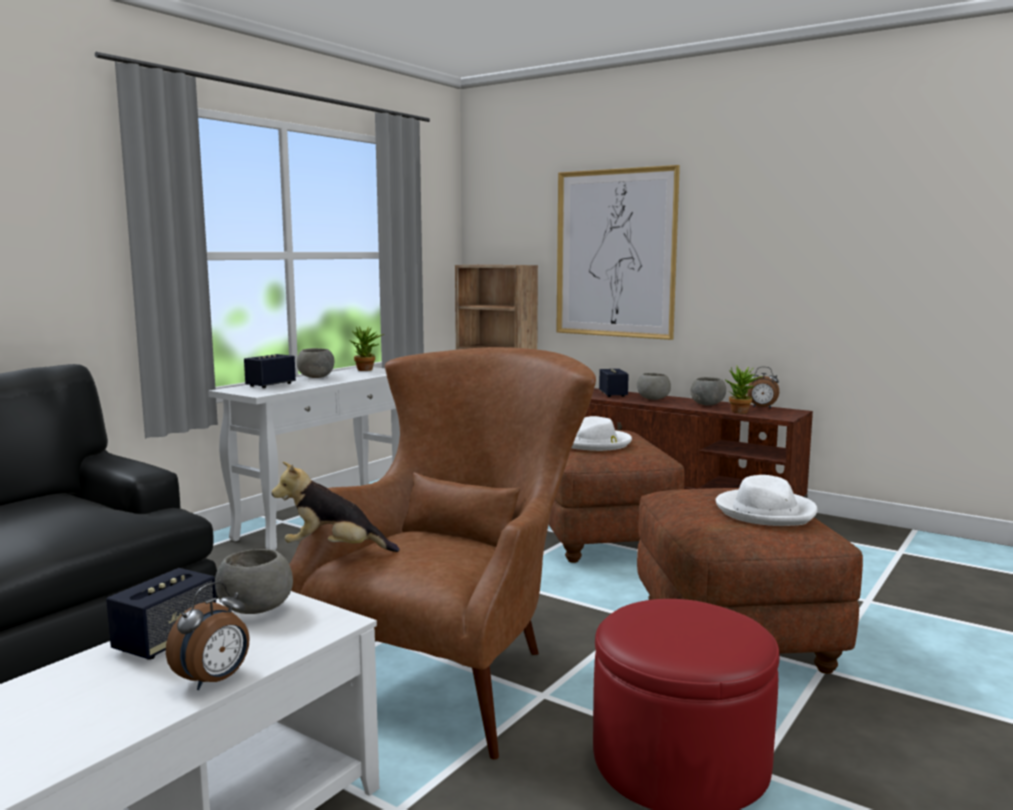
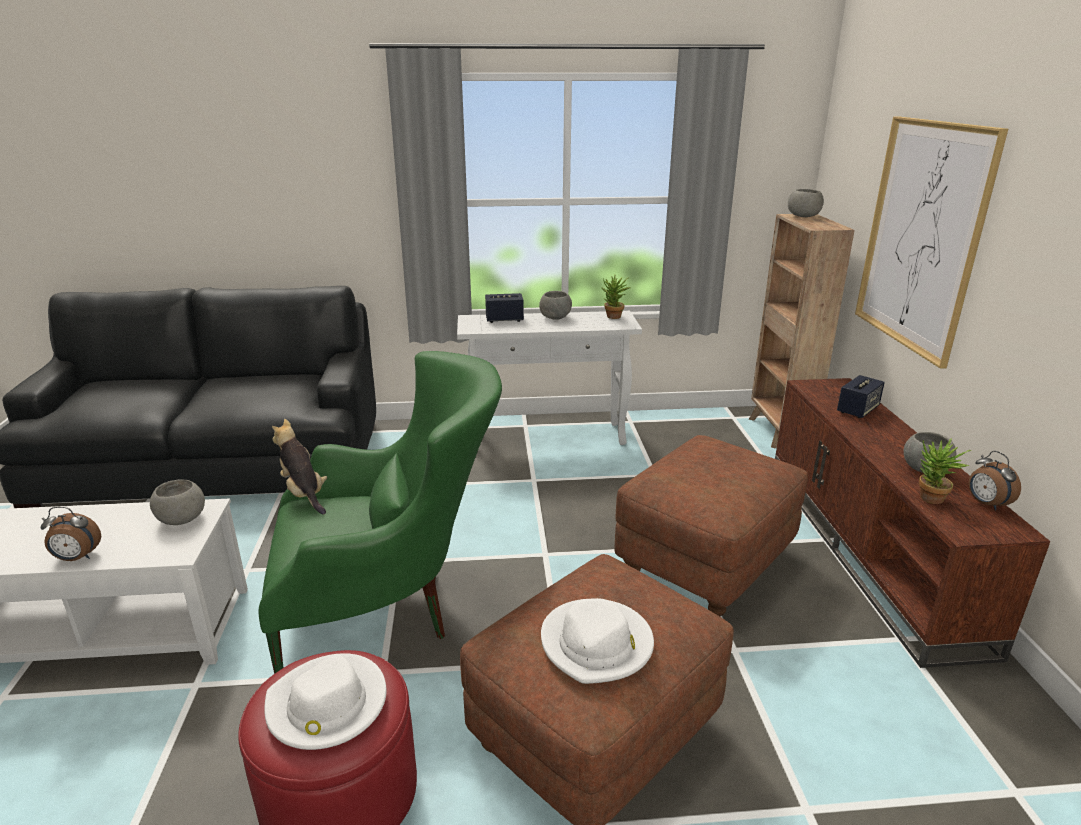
camera: 50 degrees right, 15 degrees up
(166, 640) = (122, 518): speaker -> none
(454, 664) = (391, 609): brown armchair -> green armchair
(595, 443) = (696, 470): white hat -> white hat (327, 706)
(652, 399) = (881, 434): grey bowl -> grey bowl (803, 216)

